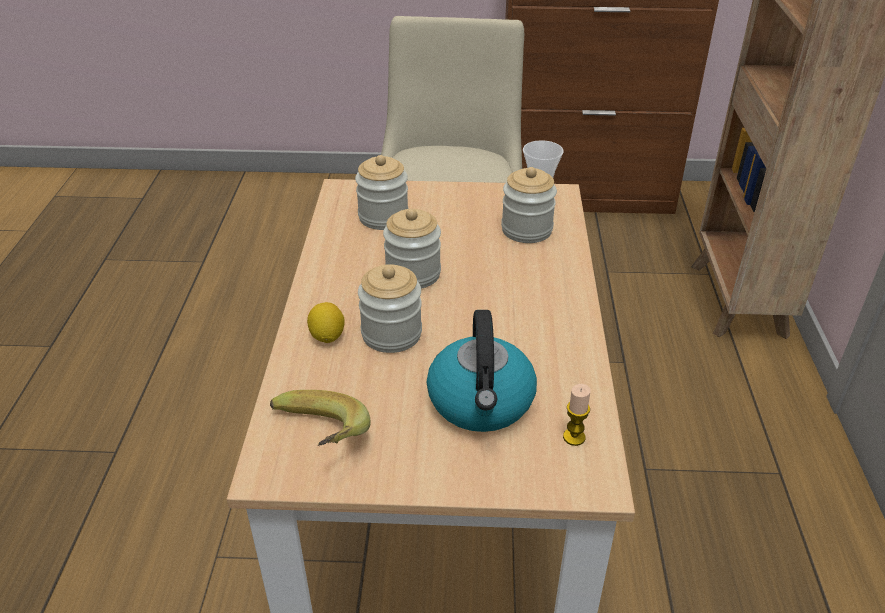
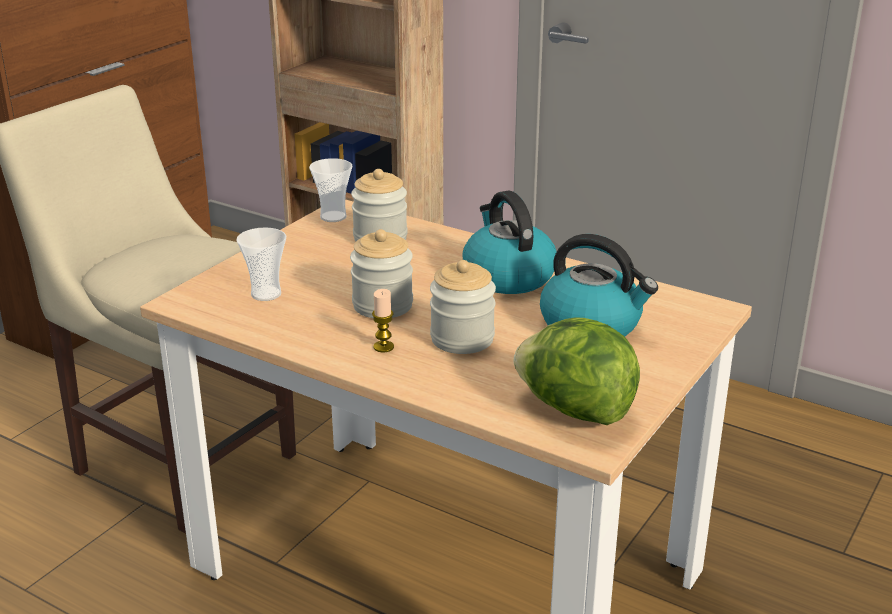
camera: 60 degrees left, 10 degrees down
(316, 441) = (574, 410): banana -> lettuce
(327, 336) = (431, 371): lemon -> none
(383, 217) = (266, 294): jar -> cup
(527, 319) = (507, 276): none -> kettle
(574, 437) = (663, 302): candle -> candle (383, 347)

